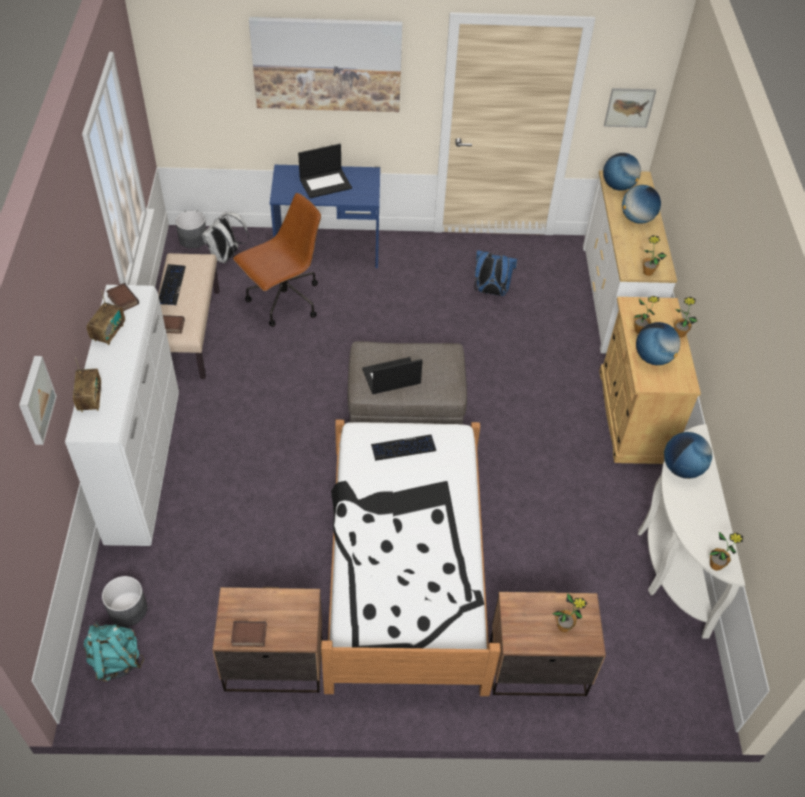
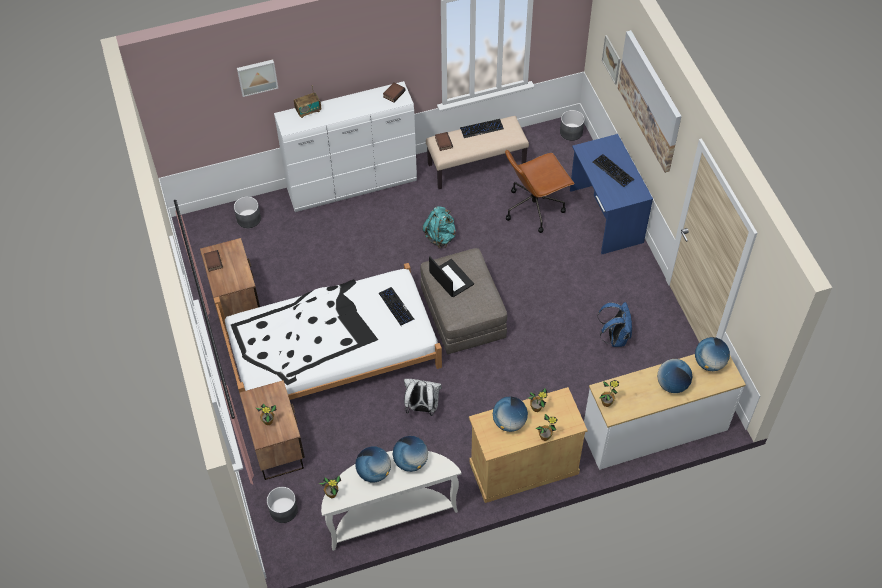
camera: 75 degrees right, 5 degrees up
(108, 333) = (363, 98): radio -> none
(115, 660) = (214, 226): turquoise backpack -> turquoise backpack (440, 236)
(226, 257) = (563, 158): white backpack -> white backpack (422, 408)
(284, 301) = (534, 207): brown office chair -> brown office chair turned 120 degrees clockwise
(326, 183) = (613, 171): laptop -> keyboard
(629, 107) = (759, 324): picture -> picture (611, 59)
(638, 682) = (283, 510): none -> grey planter
(690, 510) = (374, 472): none -> globe

